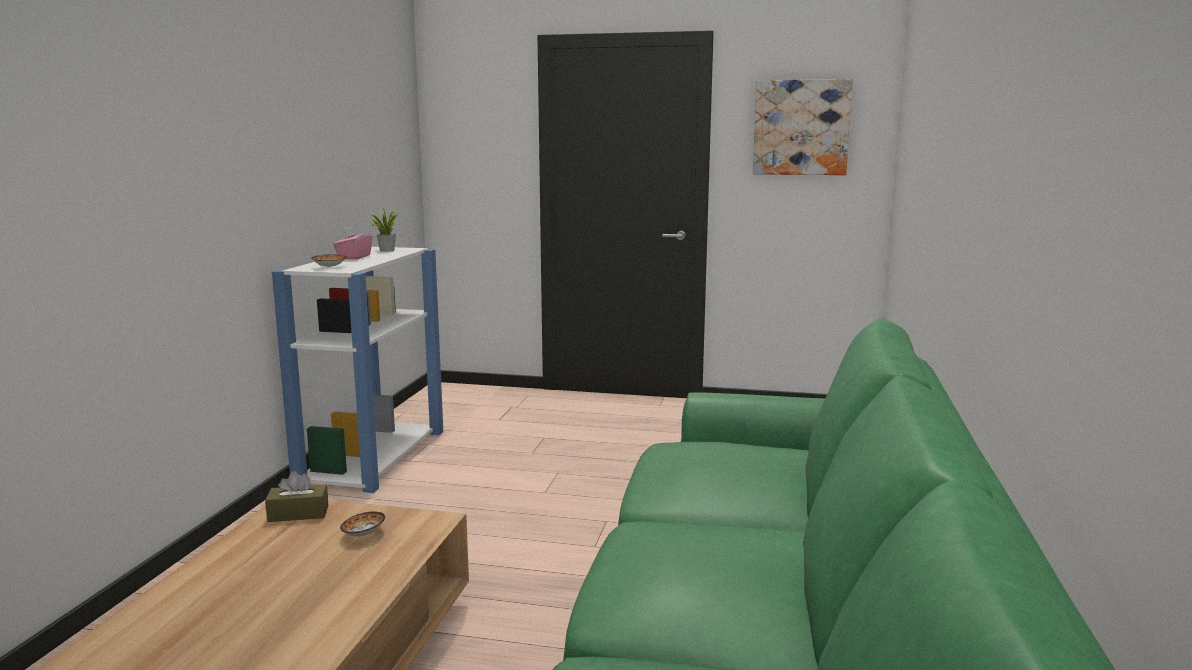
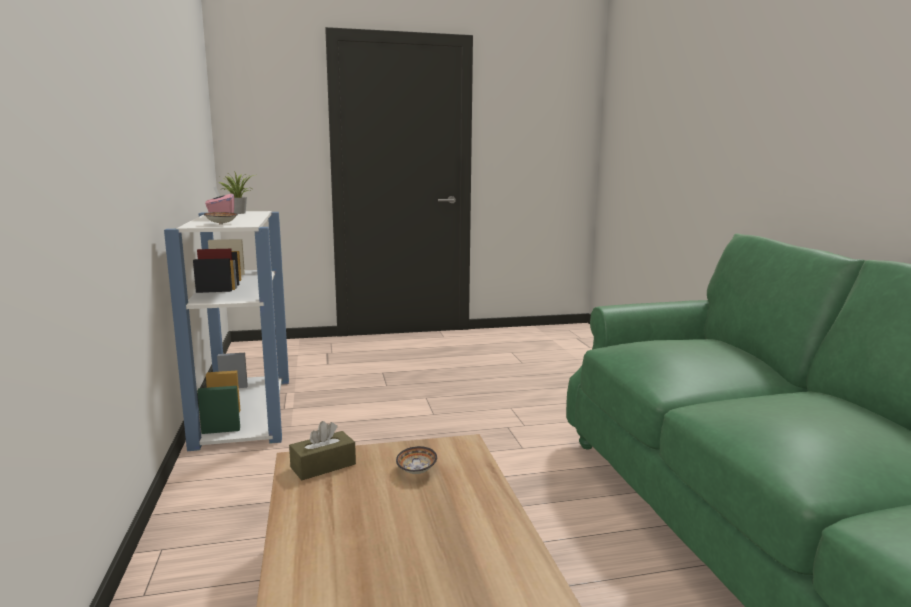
camera: 25 degrees left, 0 degrees up
(801, 127) = (538, 115): picture -> none

